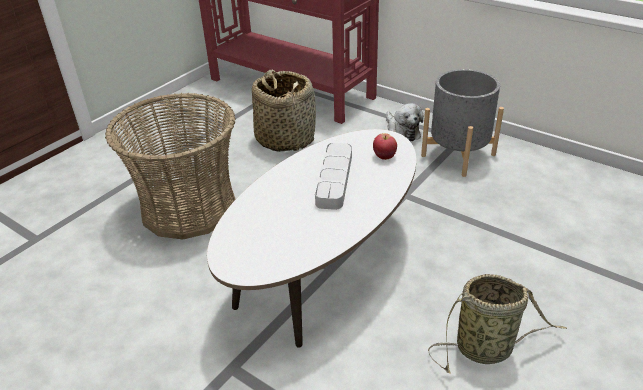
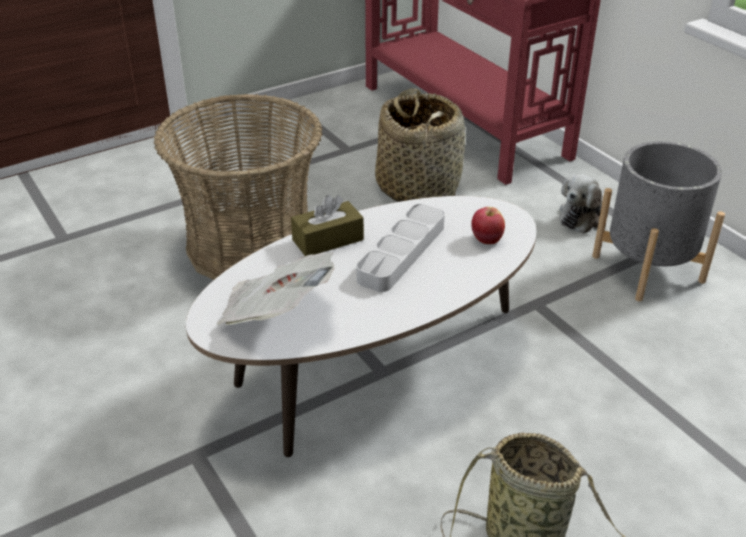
camera: 20 degrees right, 0 degrees up
(274, 244) = (276, 313): none -> newspaper
(278, 183) = (328, 240): none -> brown tissue box
(402, 132) = (584, 216): plush toy -> plush toy turned 45 degrees clockwise

